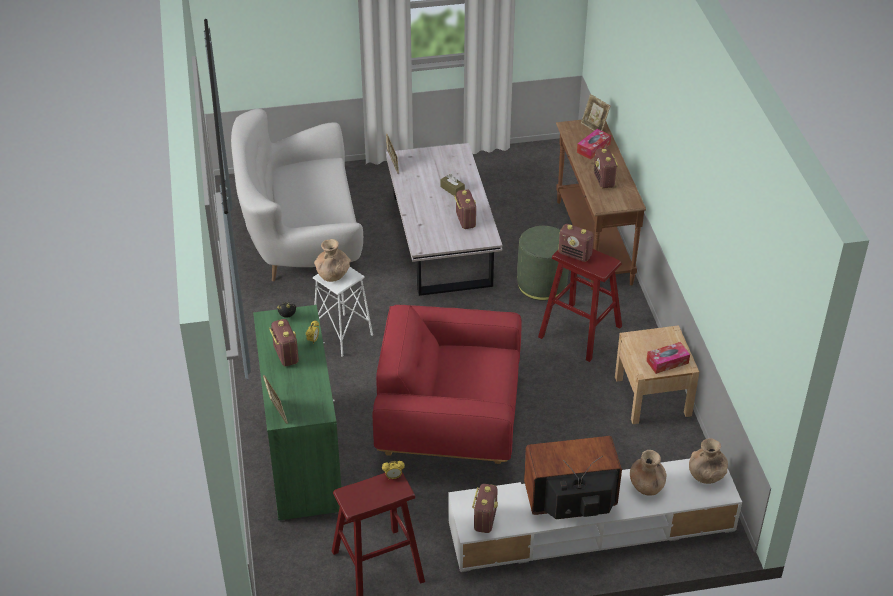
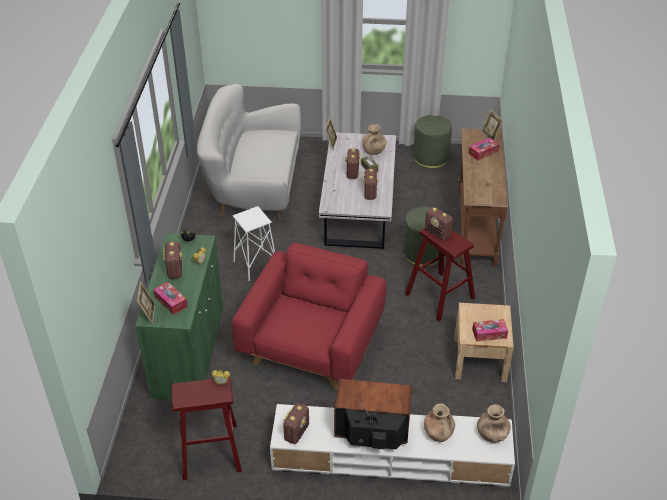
camera: 15 degrees right, 0 degrees up
(298, 393) = (171, 301): none -> tissue box
(333, 275) = (248, 216): brown vase -> brown vase (373, 151)
(449, 417) = (311, 344): red armchair -> red armchair turned 90 degrees clockwise
(508, 164) = (430, 158): none -> green ottoman
(604, 180) = (482, 179): radio -> radio (352, 173)

